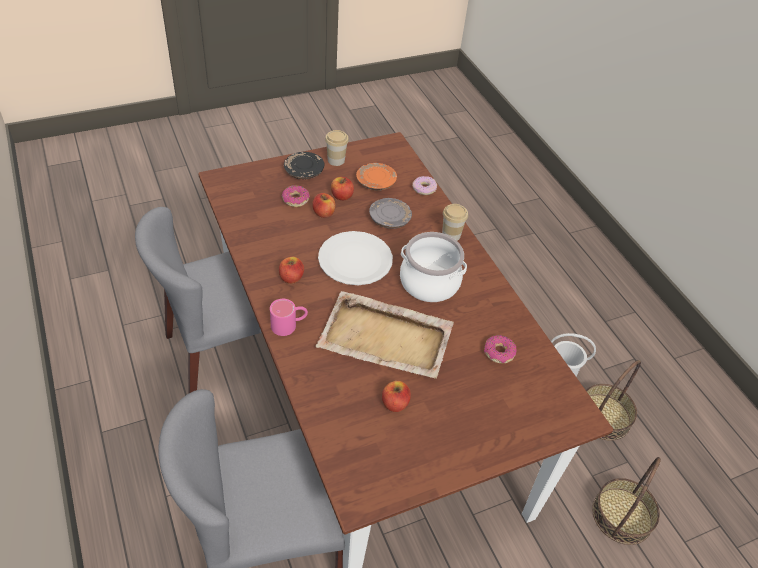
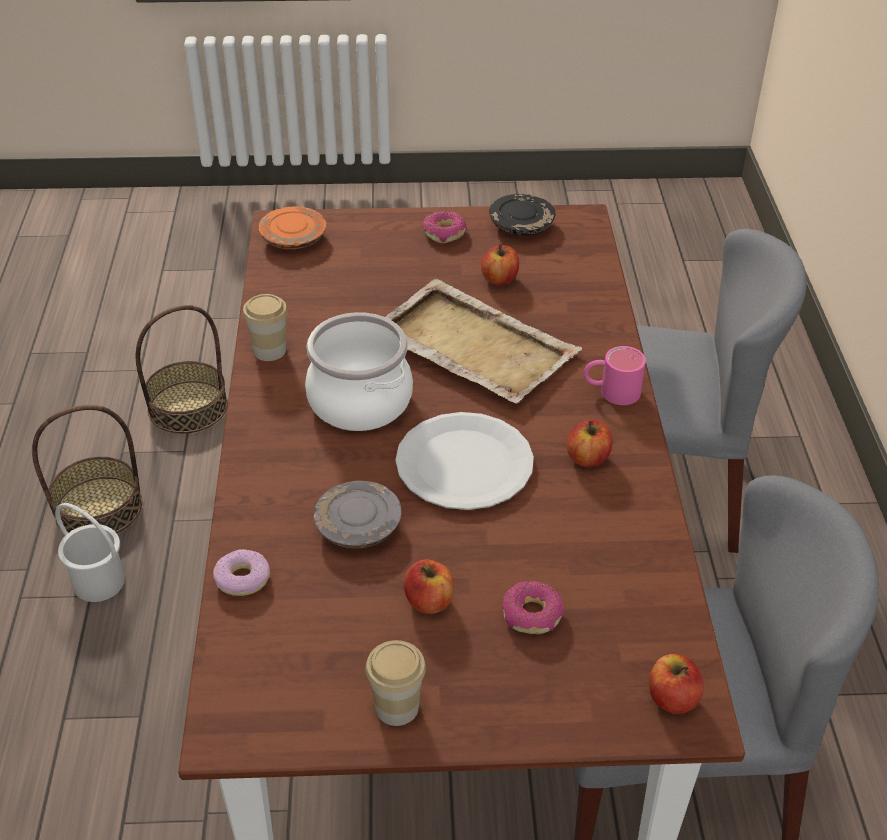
camera: 155 degrees left, 5 degrees down
(304, 171) = (487, 690): black plate -> black plate (521, 225)
(324, 213) = (483, 569): apple -> apple (672, 698)
(375, 182) = (337, 619): orange plate -> orange plate (294, 238)
(451, 235) = (263, 469): cup -> cup (269, 350)
(498, 353) = (326, 298): donut -> donut (444, 233)

